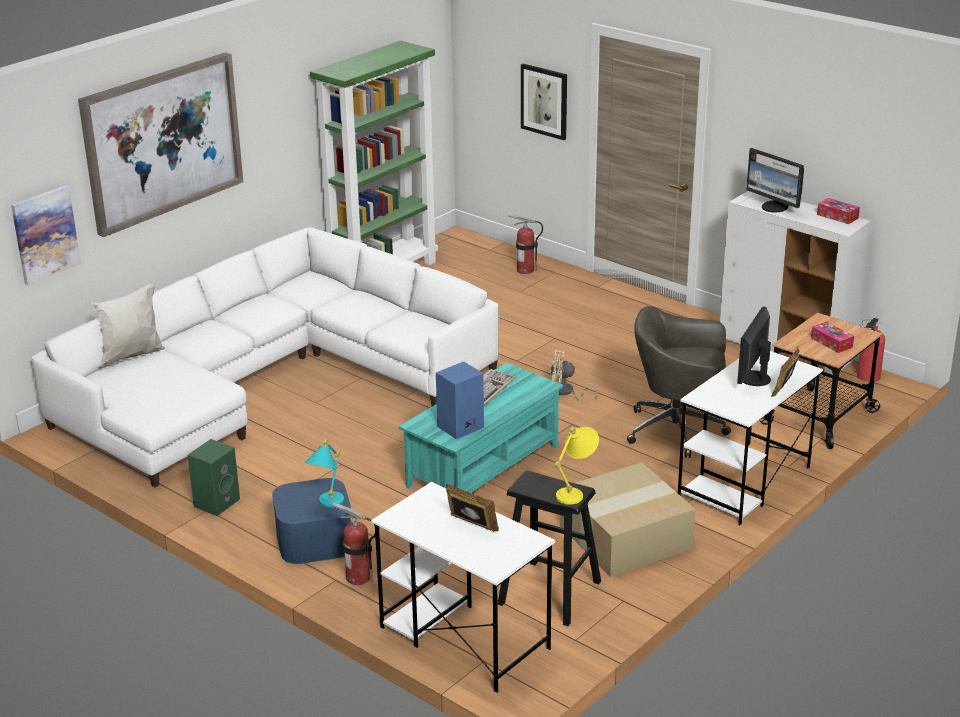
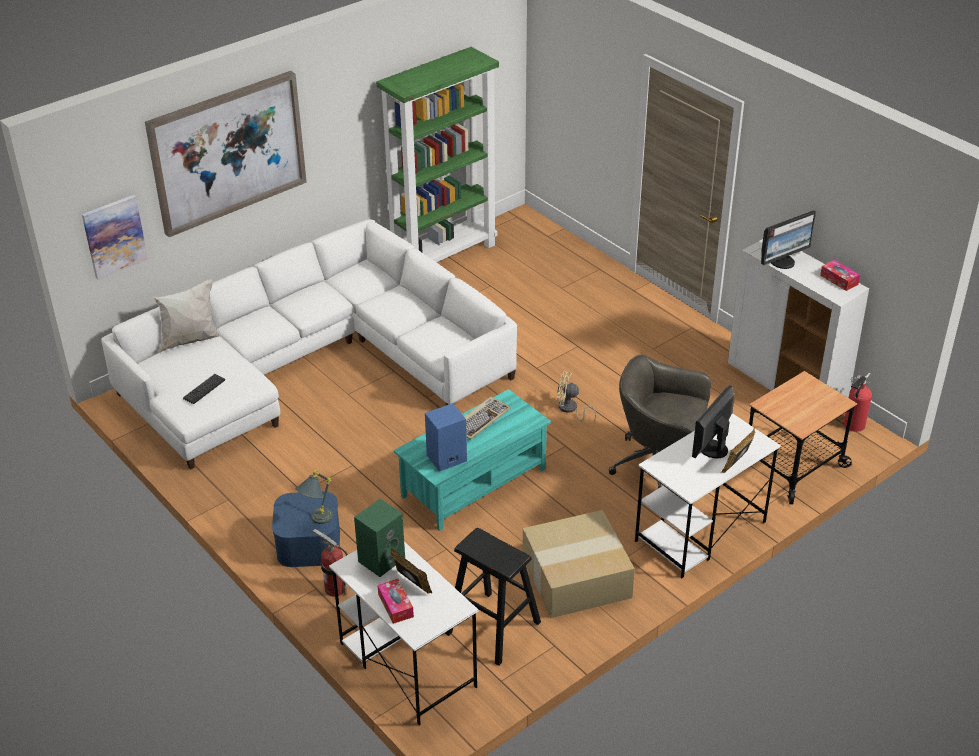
camera: 10 degrees right, 10 degrees up
(163, 395) = (204, 389): none -> keyboard
(217, 502) = (238, 492): green speaker -> green speaker (381, 559)
(326, 505) = (316, 521): turquoise table lamp -> grey table lamp
(525, 270) = (573, 263): fire extinguisher -> none
(544, 101) = (601, 114): picture -> none
(576, 492) = (513, 559): yellow table lamp -> none
(774, 207) = (783, 262): monitor -> monitor turned 90 degrees counterclockwise
(831, 342) = (805, 409): tissue box -> tissue box (395, 605)

